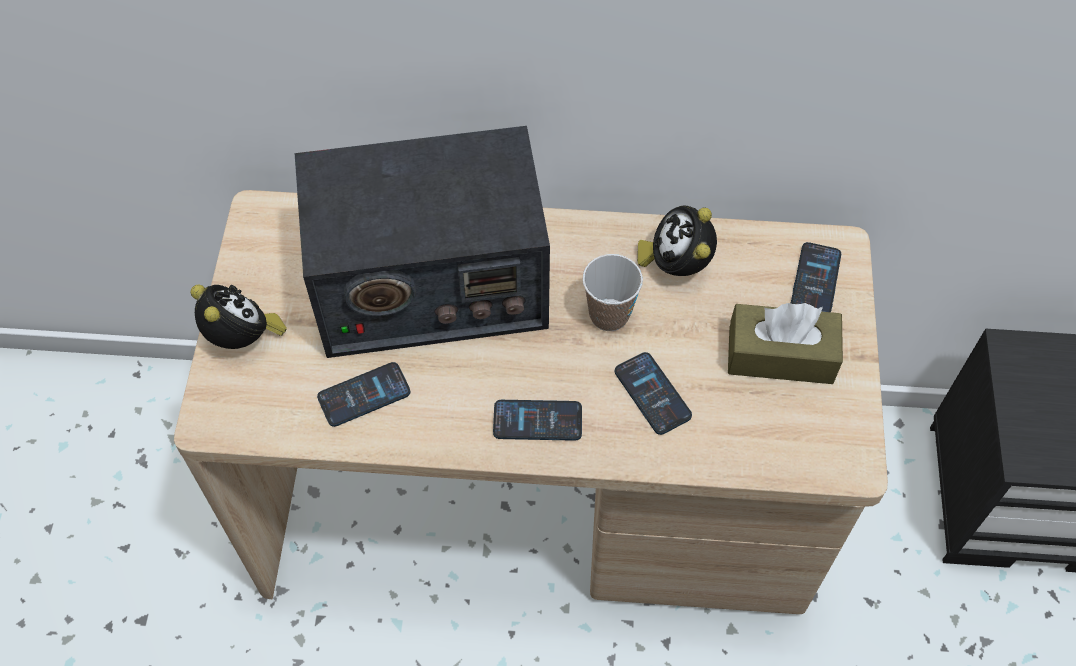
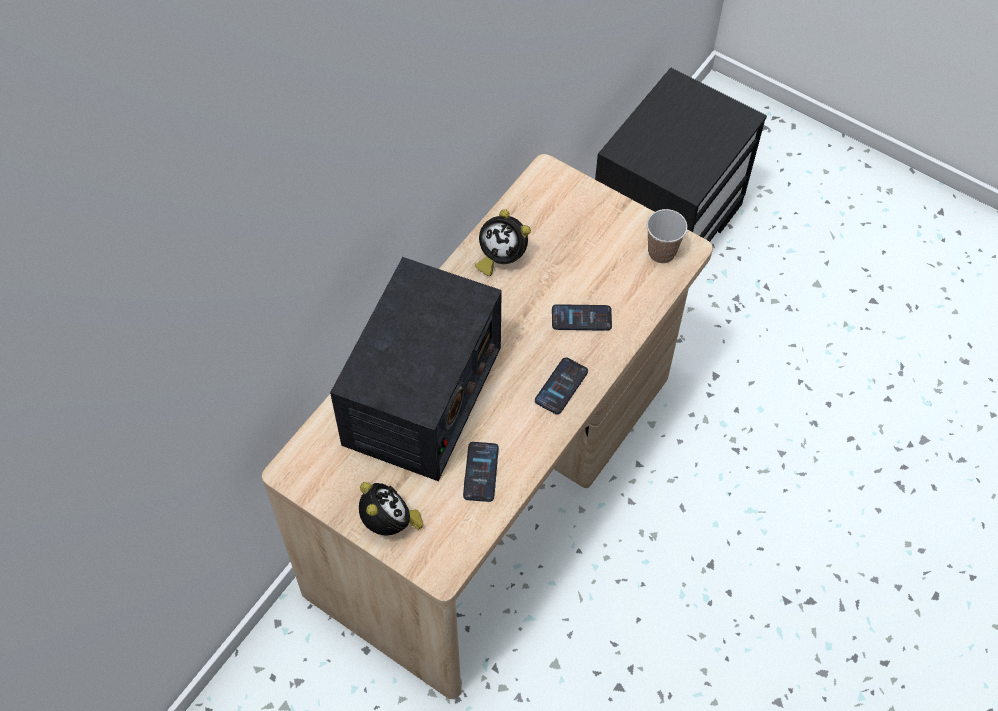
camera: 60 degrees left, 0 degrees up
(243, 339) = (390, 524): alarm clock -> alarm clock turned 75 degrees clockwise
(609, 315) = (512, 311): cup -> cup (661, 252)
(780, 355) = (598, 242): brown tissue box -> none
(815, 280) = (560, 196): phone -> none

